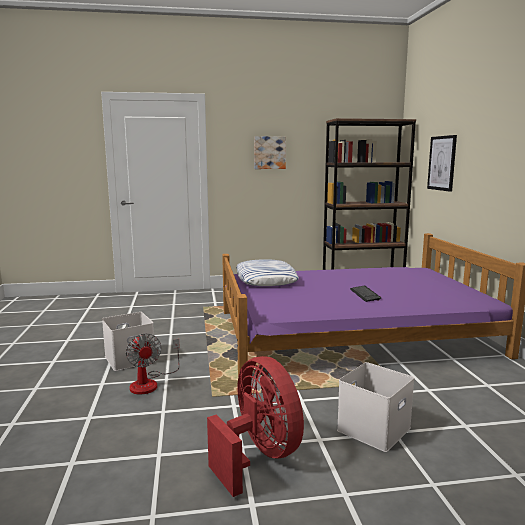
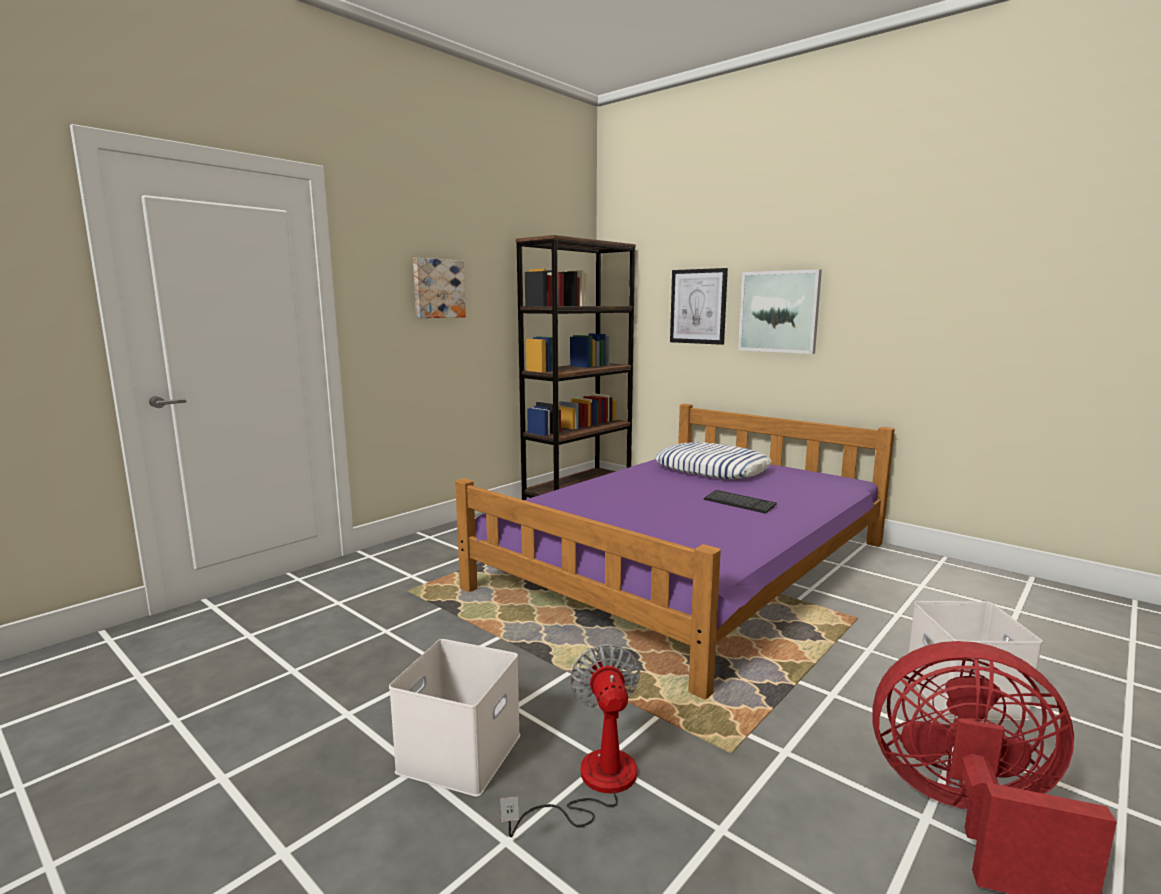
camera: 40 degrees left, 0 degrees up
(150, 383) = (593, 784): fan -> fan turned 120 degrees counterclockwise
(266, 279) = (564, 511): pillow -> pillow (712, 469)
(479, 167) = (779, 311): none -> picture

